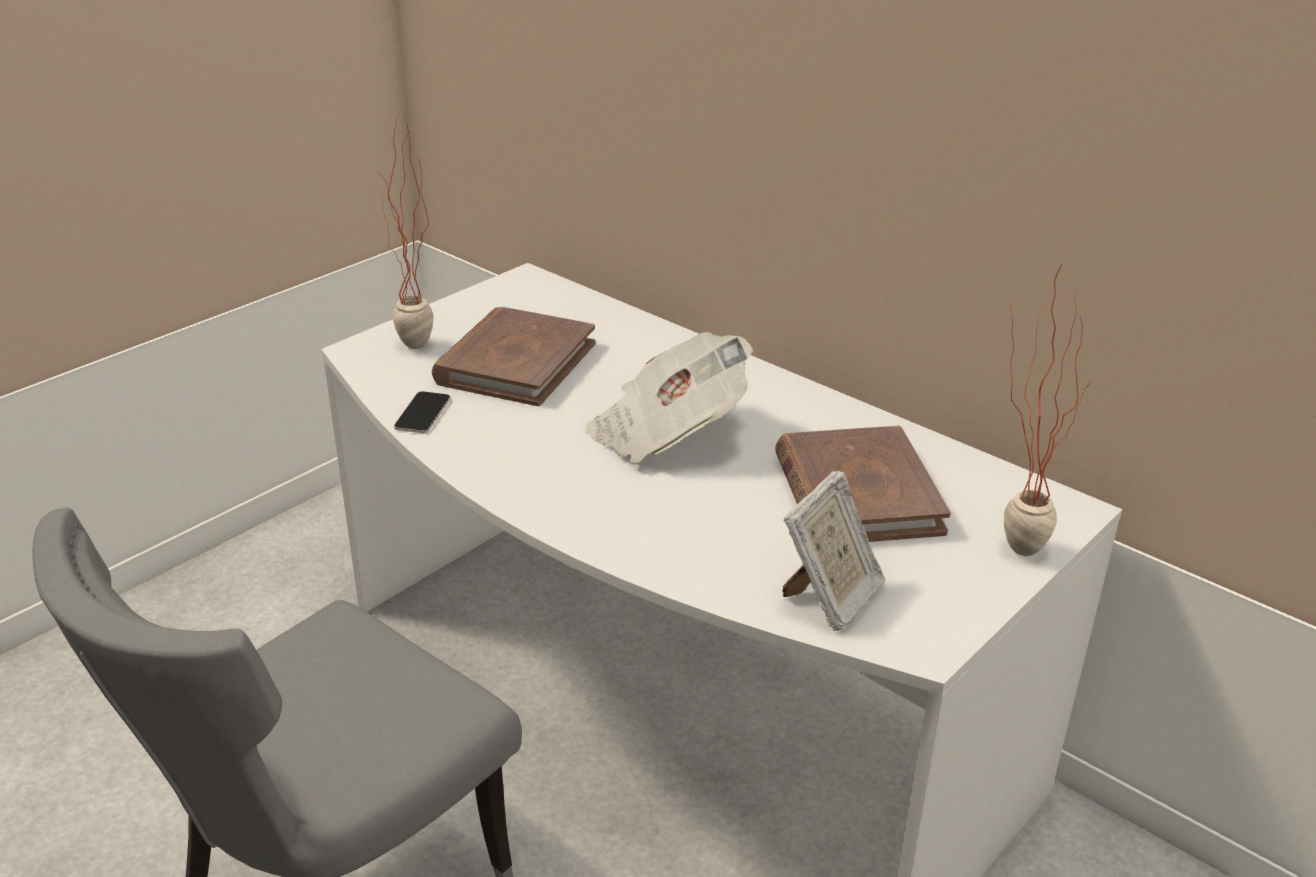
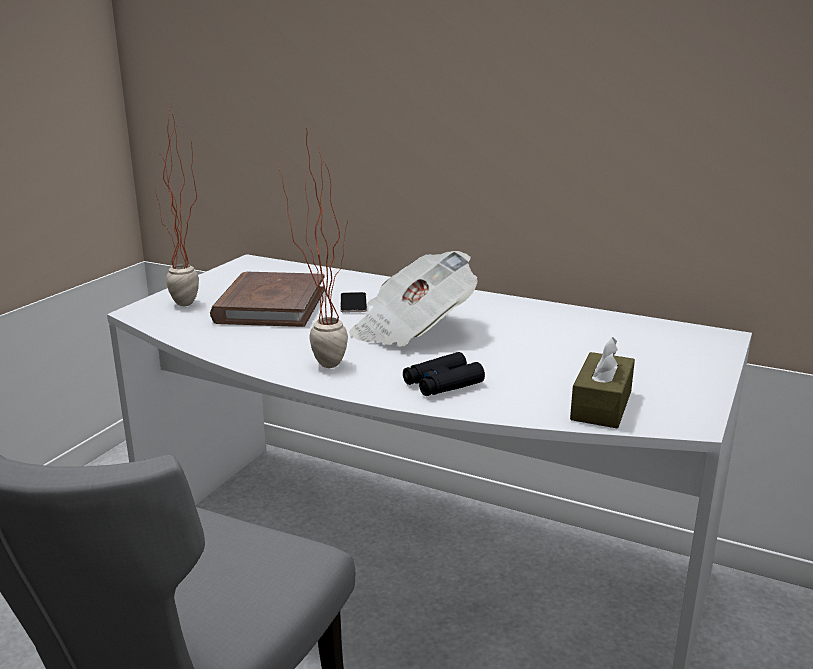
camera: 15 degrees left, 10 degrees down
(422, 413) = (213, 340): phone -> phone (353, 303)
(656, 529) = (442, 383): none -> black binoculars
(830, 598) = (601, 405): picture frame -> brown tissue box
(856, 493) = (572, 346): brown book -> none
(1010, 542) = (697, 358): potted plant -> potted plant (320, 362)

